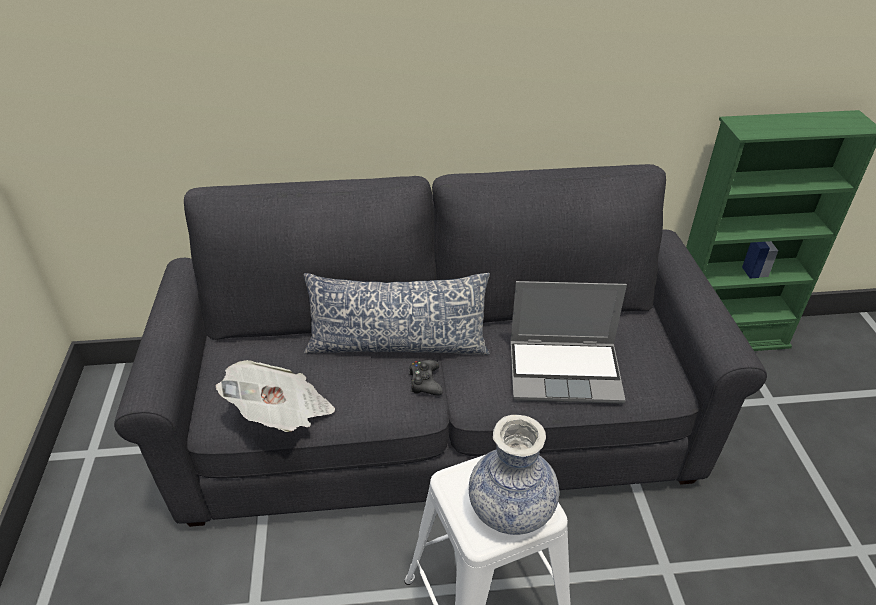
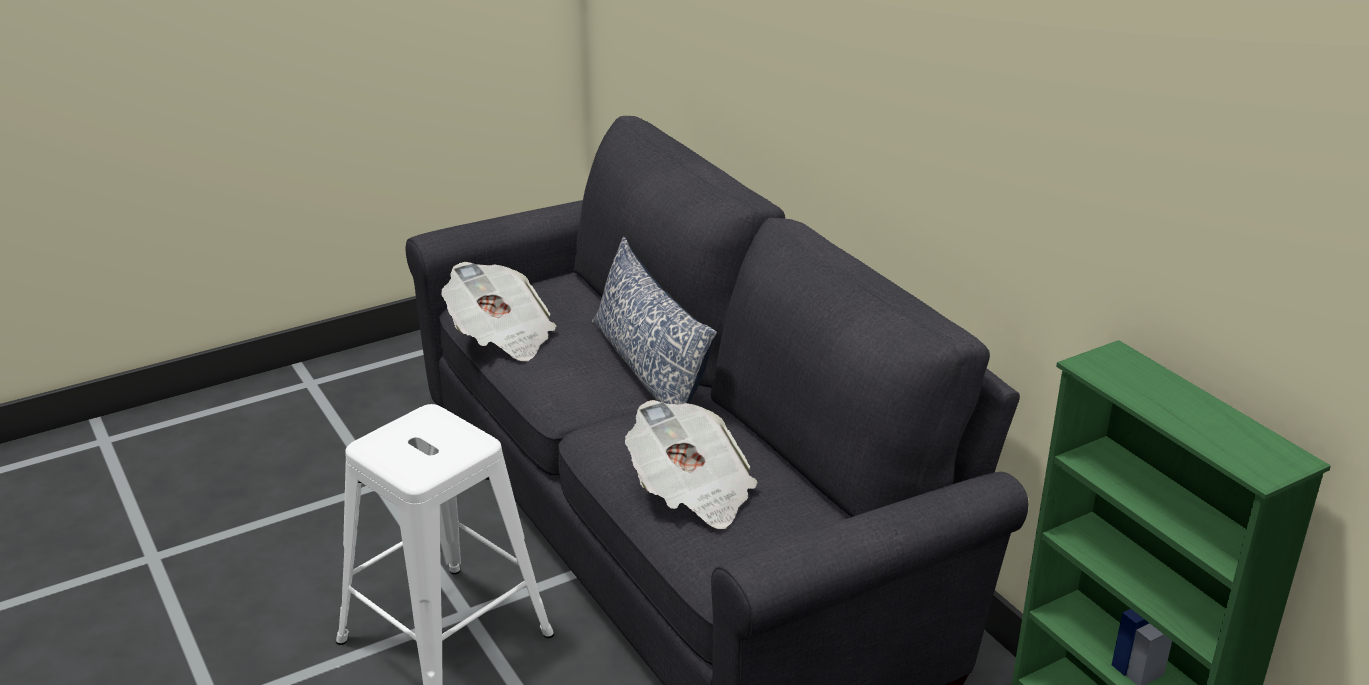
camera: 65 degrees right, 10 degrees down
(425, 382) = (602, 402): black game controller -> none
(511, 509) = (411, 454): vase -> none
(566, 372) = (692, 492): laptop -> newspaper

